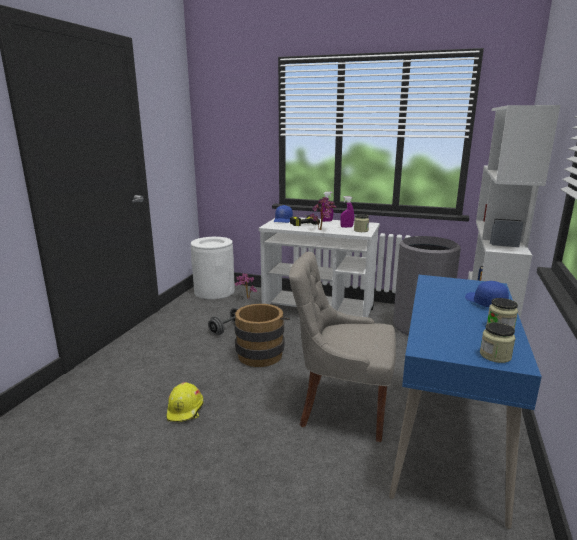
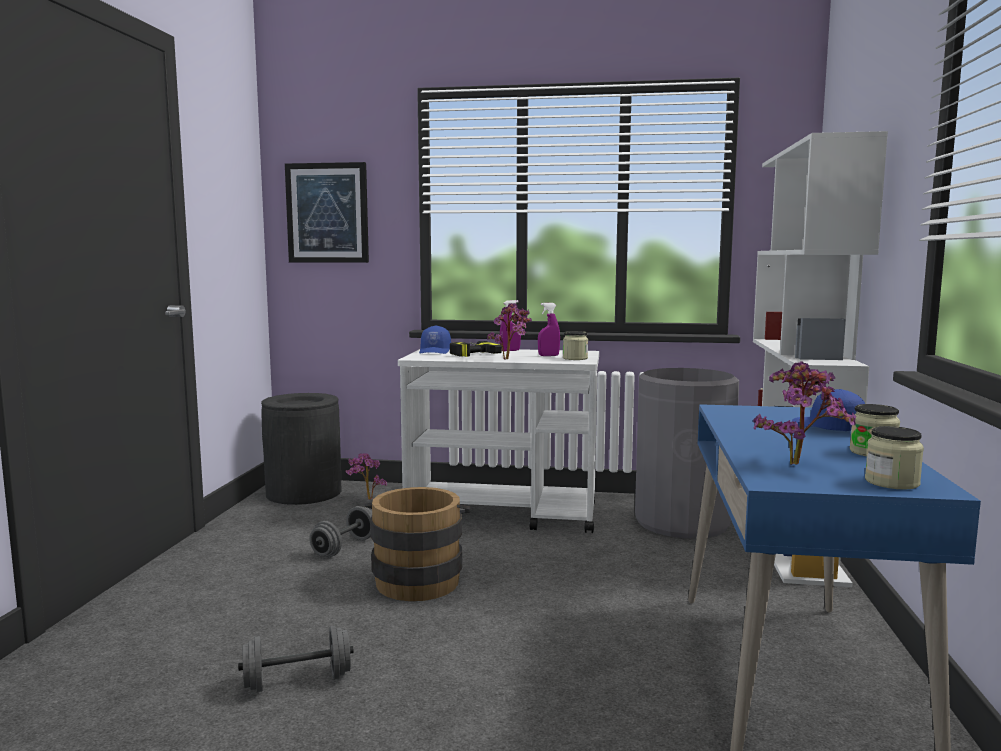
camera: 10 degrees left, 10 degrees down
(185, 410) = (298, 681): yellow hard hat -> grey dumbbell
(214, 291) = (303, 492): white trash can -> black trash can
(227, 134) = (327, 213): none -> picture
(341, 408) = (591, 651): grey chair -> none
(448, 334) = (799, 464): none -> potted plant

